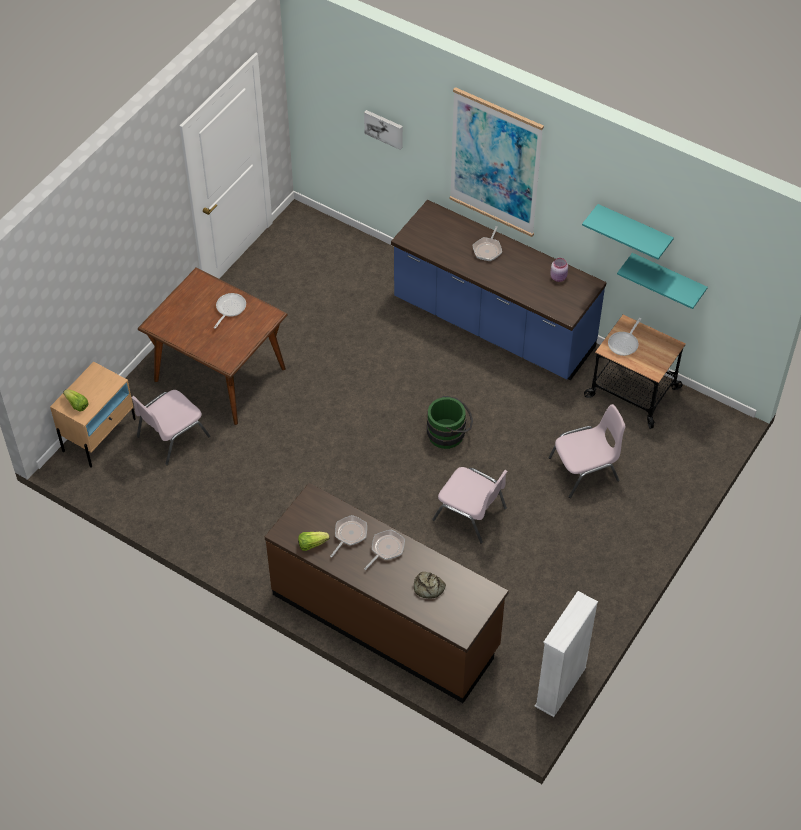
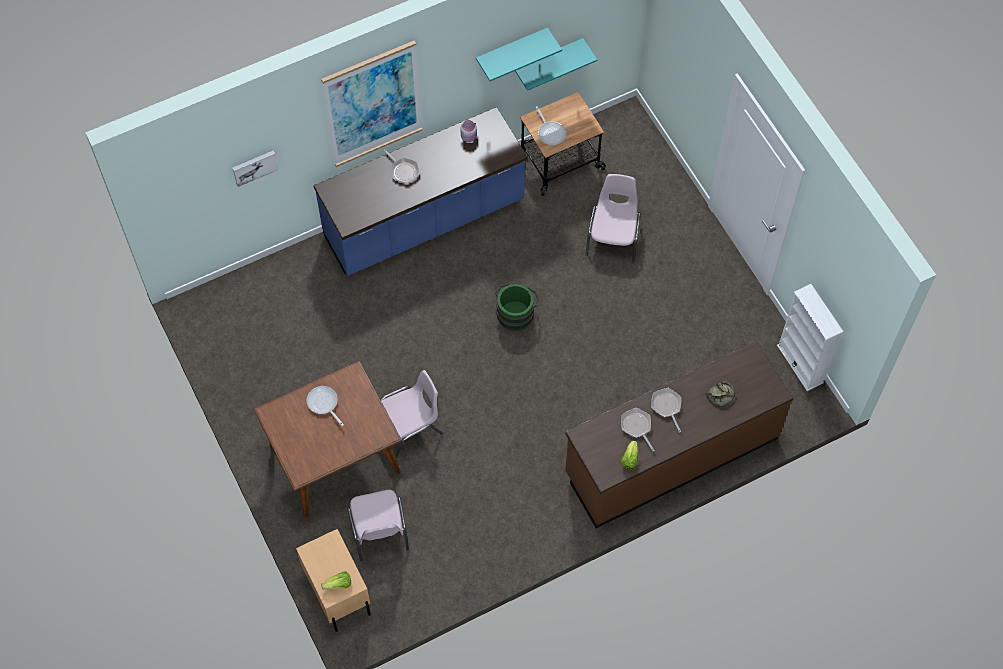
camera: 60 degrees left, 10 degrees up
(470, 514) = (606, 340): pink chair -> pink chair (409, 425)

